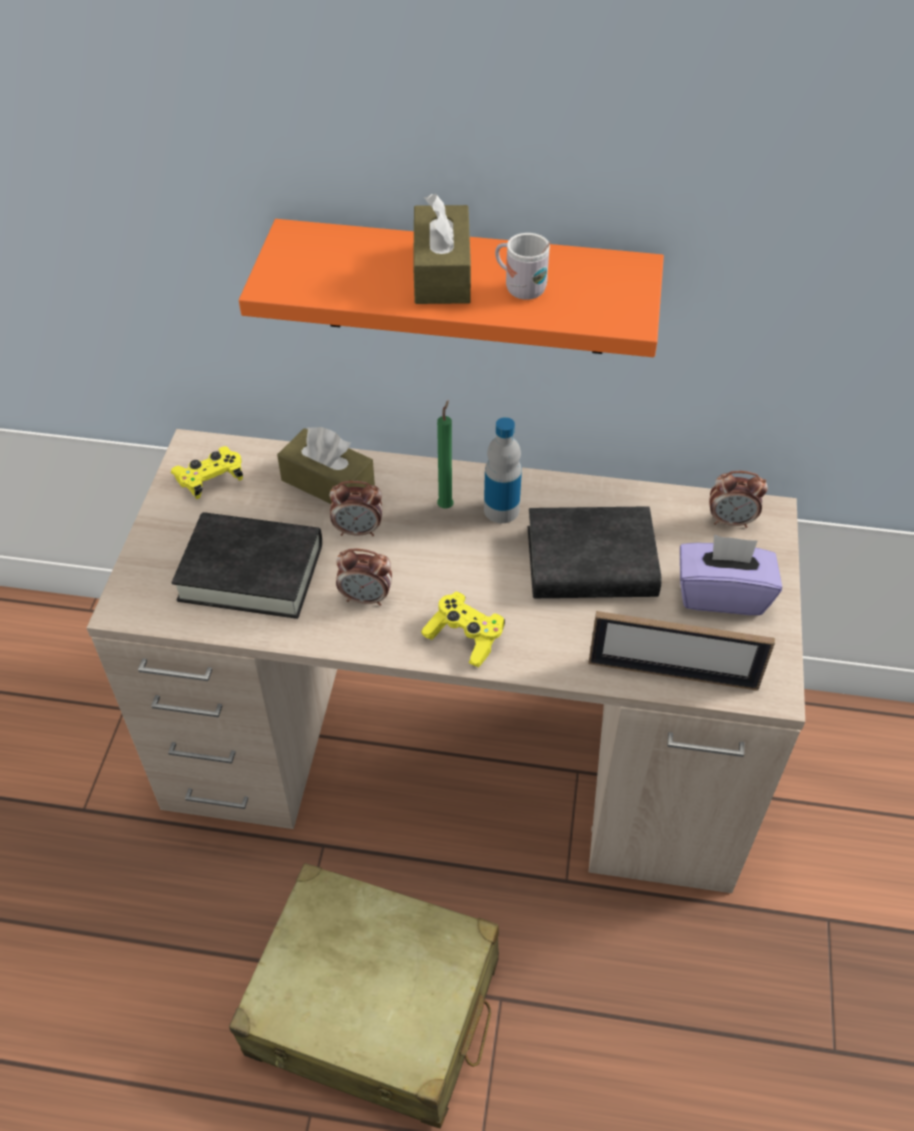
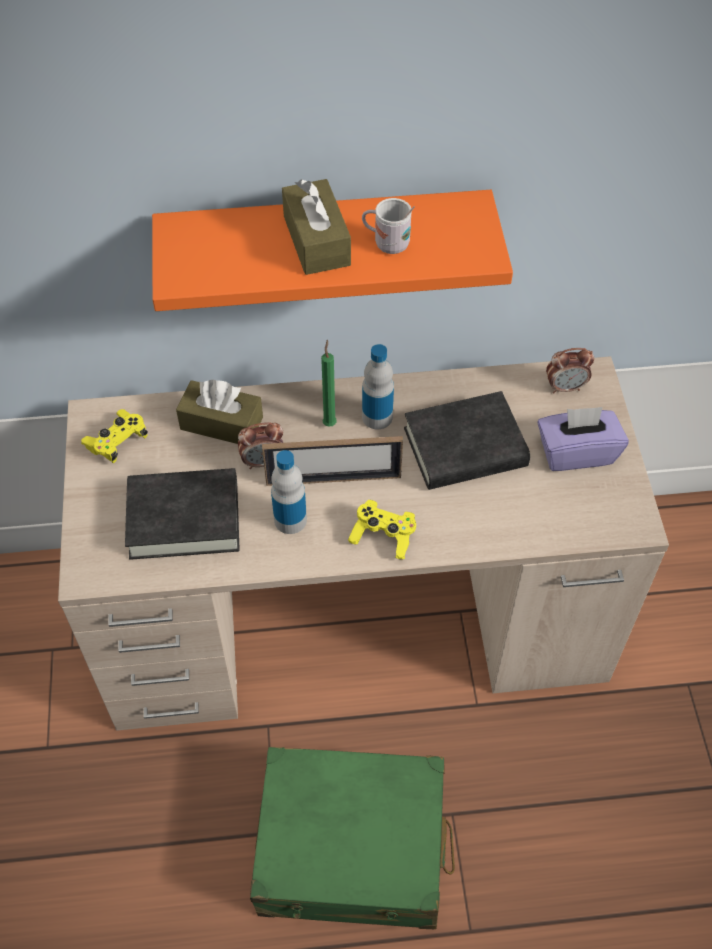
camera: 15 degrees left, 5 degrees up
(366, 598) = (290, 520): alarm clock -> bottle
(374, 1007) = (352, 848): beige suitcase -> green suitcase
(672, 674) = (557, 529): picture frame -> picture frame (333, 479)

